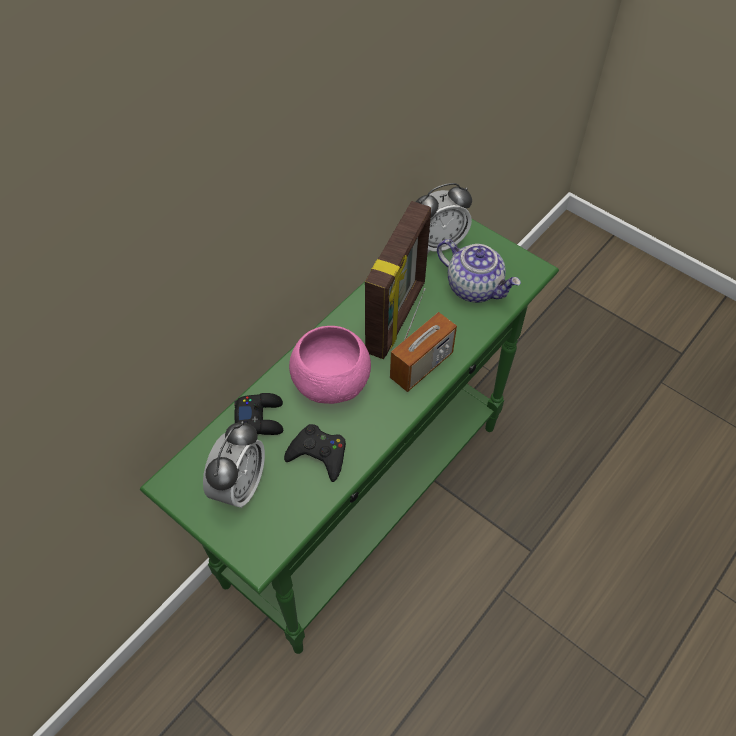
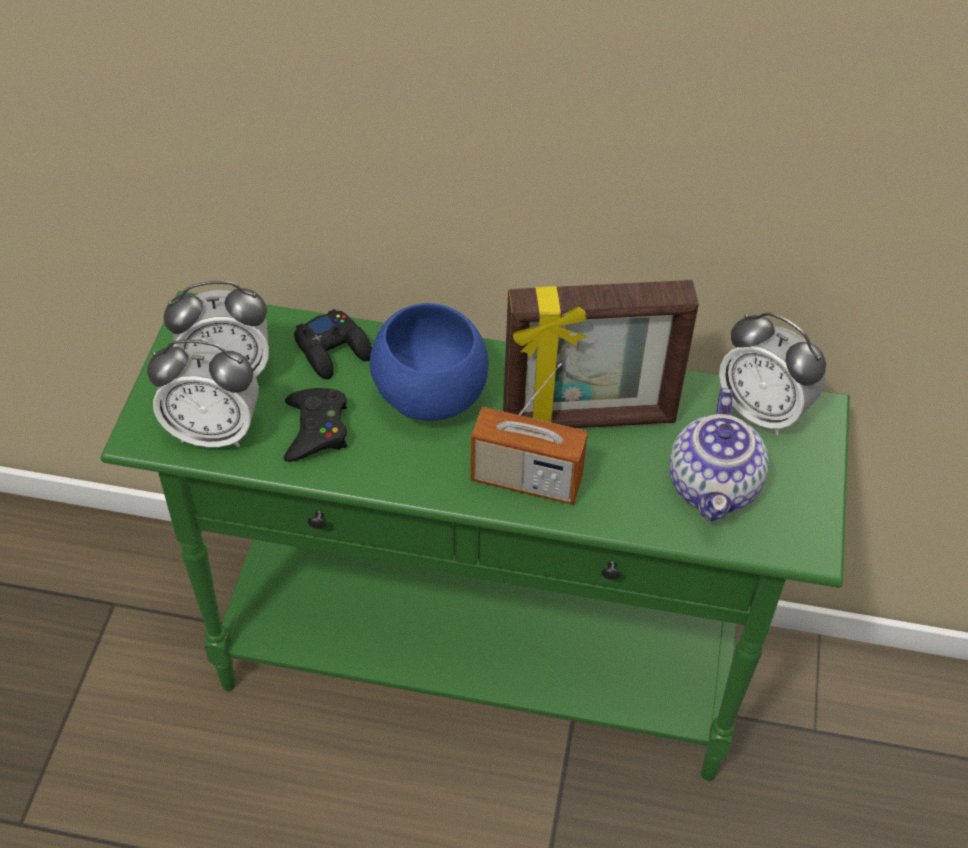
camera: 60 degrees right, 5 degrees down
(284, 513) = (214, 432): none -> alarm clock
(331, 385) = (428, 397): pink bowl -> blue bowl

